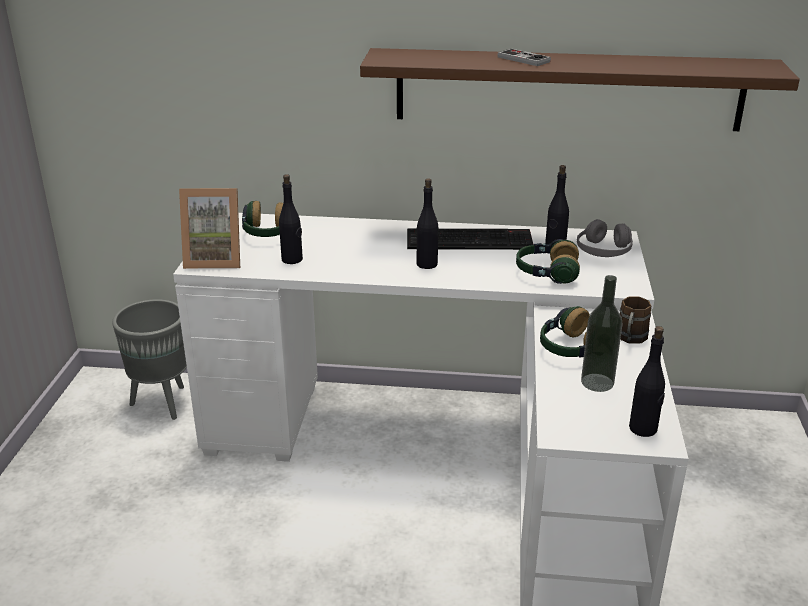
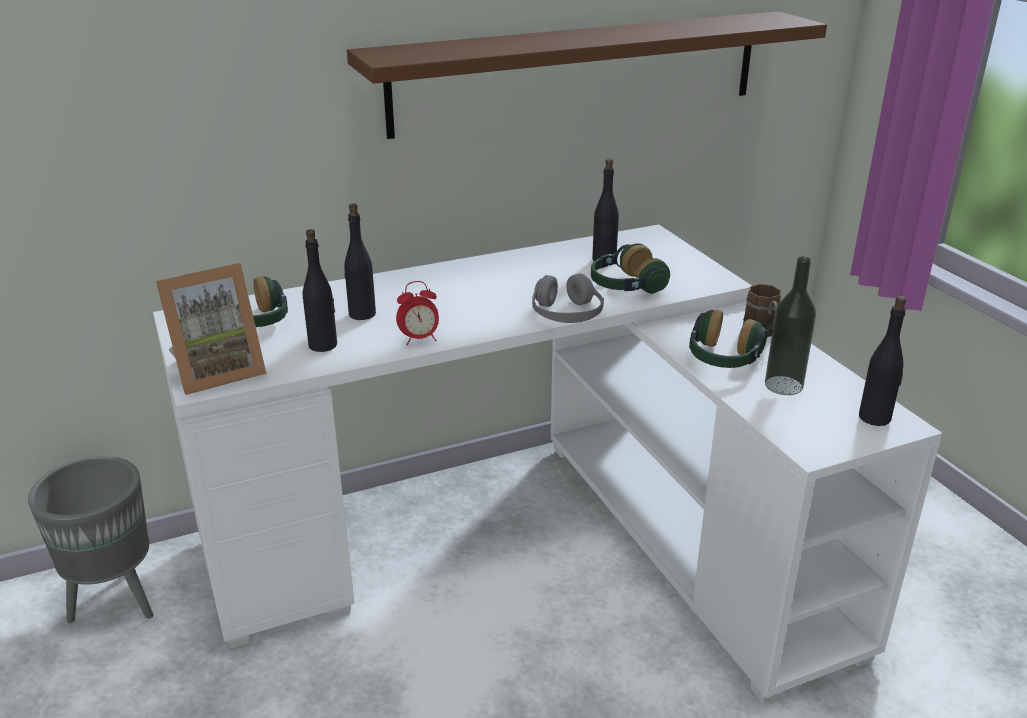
camera: 30 degrees left, 0 degrees up
(356, 272) = (419, 339): none -> alarm clock
(426, 264) = (490, 309): black bottle -> black bottle (362, 314)
(470, 239) = (507, 271): keyboard -> none
(523, 59) = (546, 39): game controller -> none
(603, 251) = (653, 251): grey headphones -> grey headphones (566, 314)

